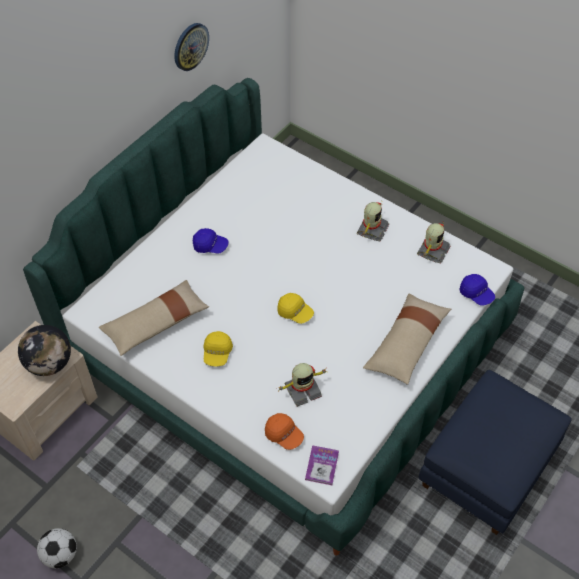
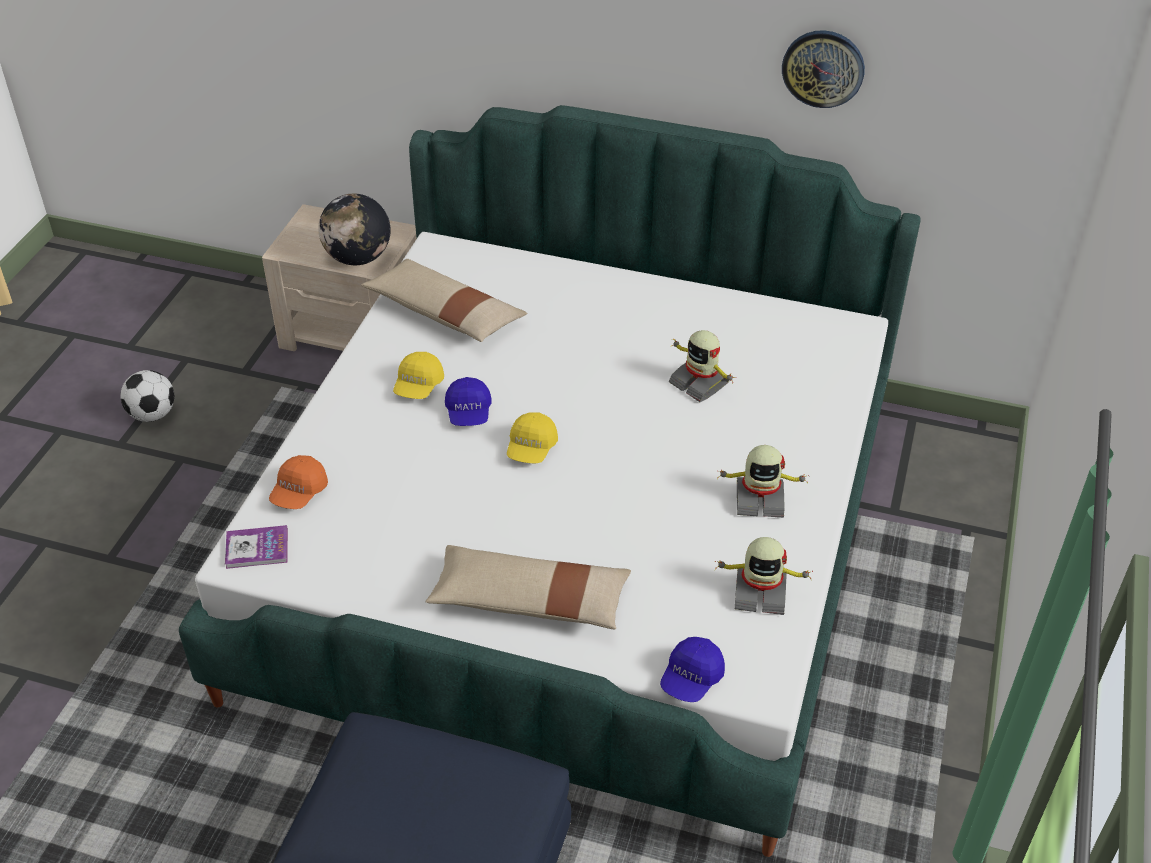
camera: 70 degrees right, 10 degrees down
(210, 246) = (613, 326): blue cap -> blue cap (469, 413)
(217, 353) = (418, 386): yellow cap -> yellow cap turned 60 degrees counterclockwise
(302, 390) = (387, 493): toy robot -> toy robot (699, 383)

